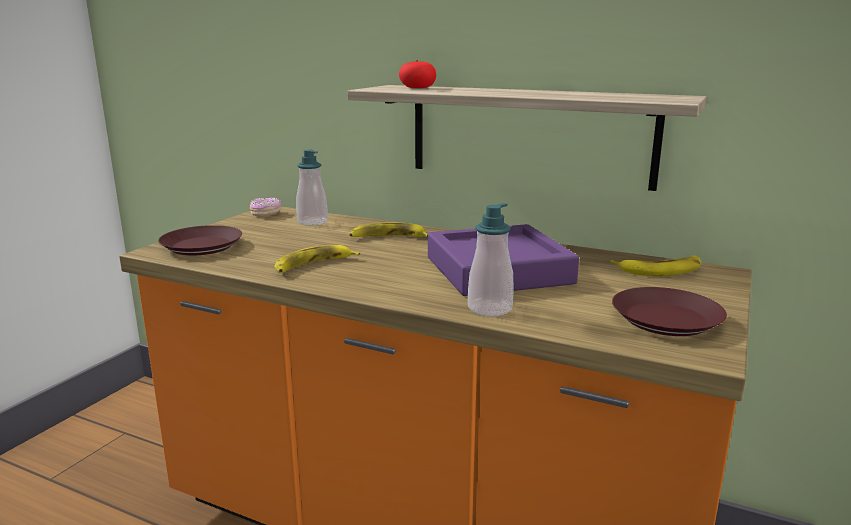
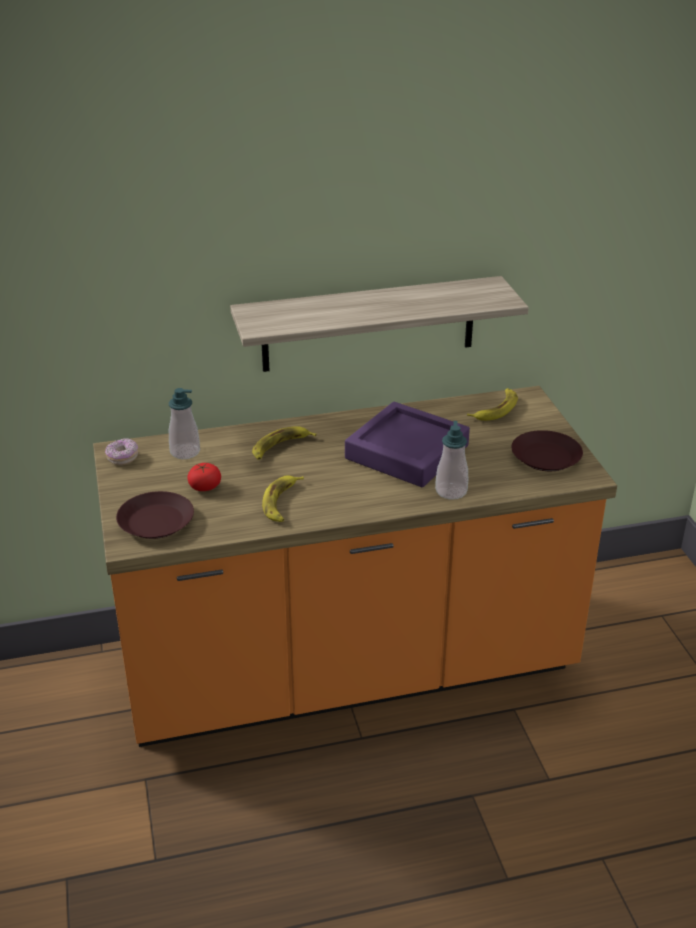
camera: 40 degrees left, 15 degrees up
(417, 88) = (286, 314): tomato -> tomato (205, 487)

